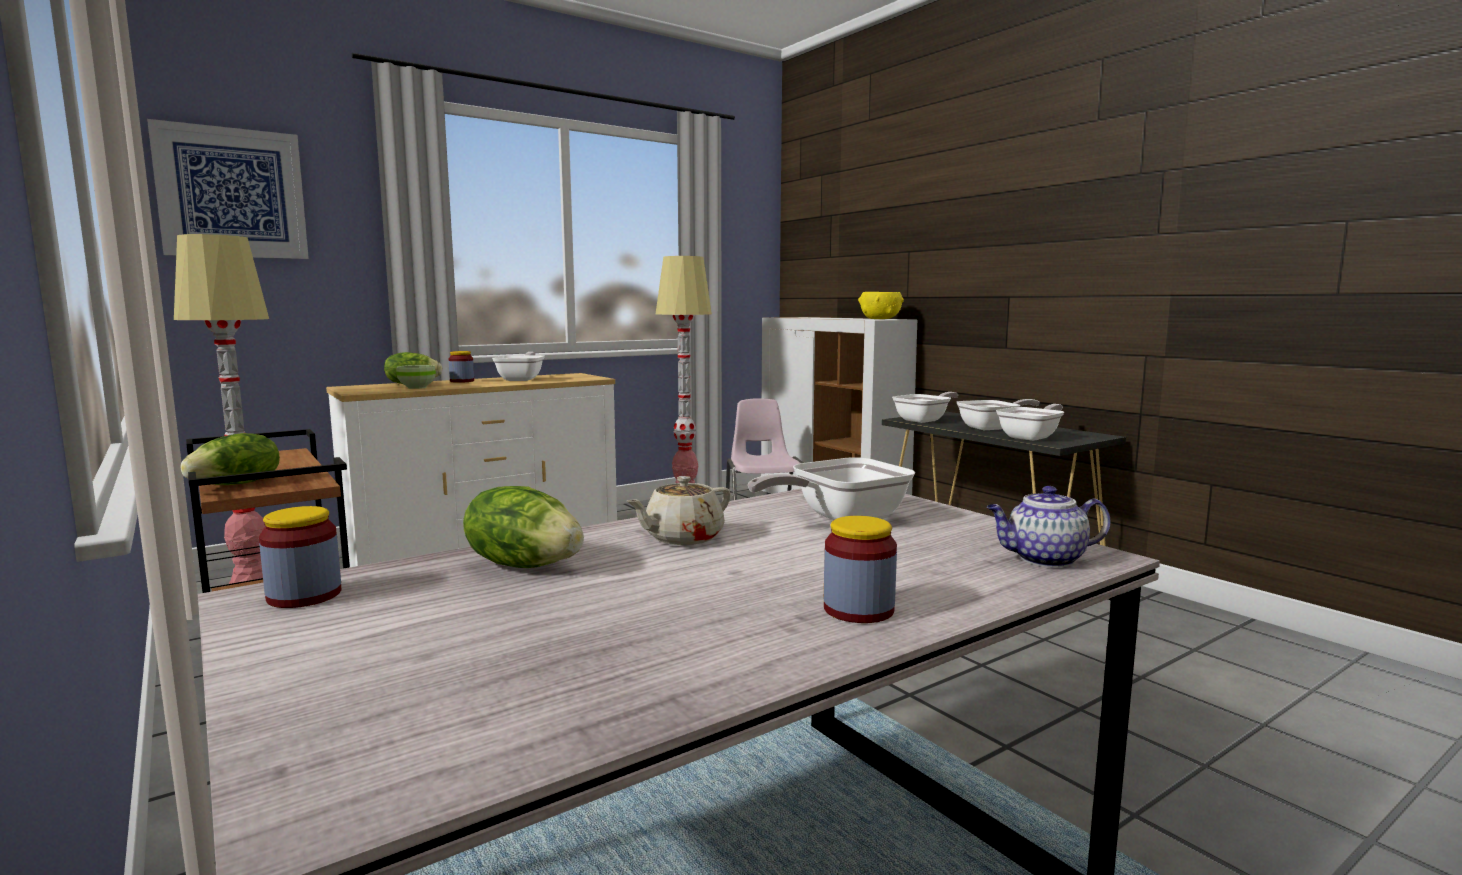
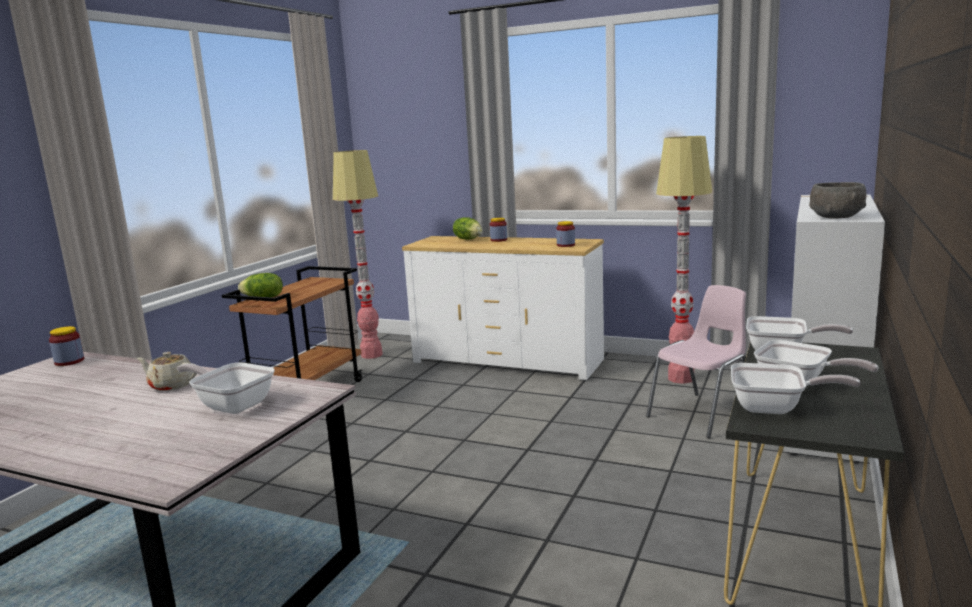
camera: 60 degrees right, 5 degrees up
(232, 193) = (399, 114): picture -> none
(417, 387) = (453, 244): green bowl -> none
(522, 379) = (534, 242): frying pan -> none
(524, 564) = (116, 374): lettuce -> none
(858, 609) = (53, 442): jar -> jar (565, 245)
(880, 319) = (836, 217): yellow bowl -> grey bowl
(1044, 559) = (154, 468): teapot -> none

